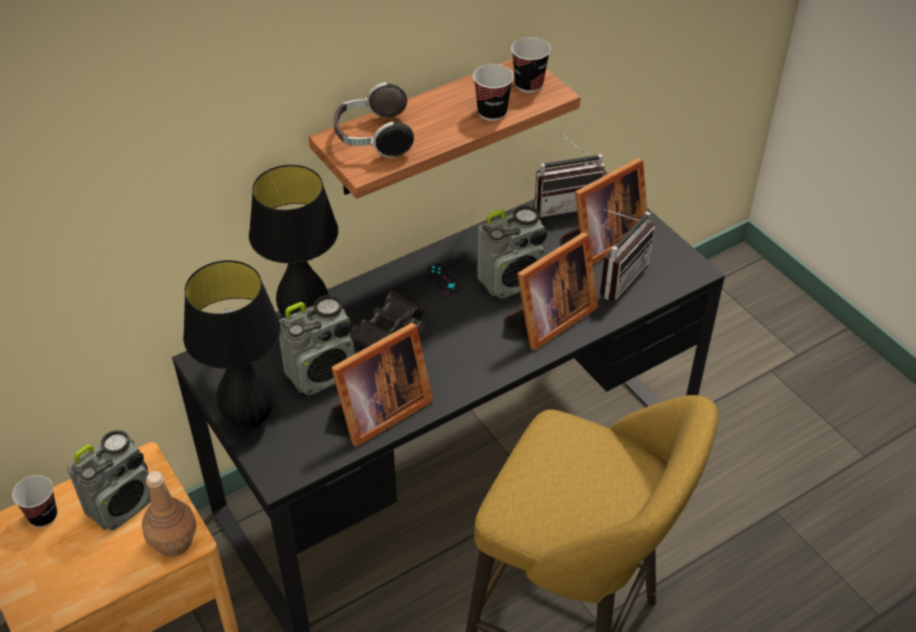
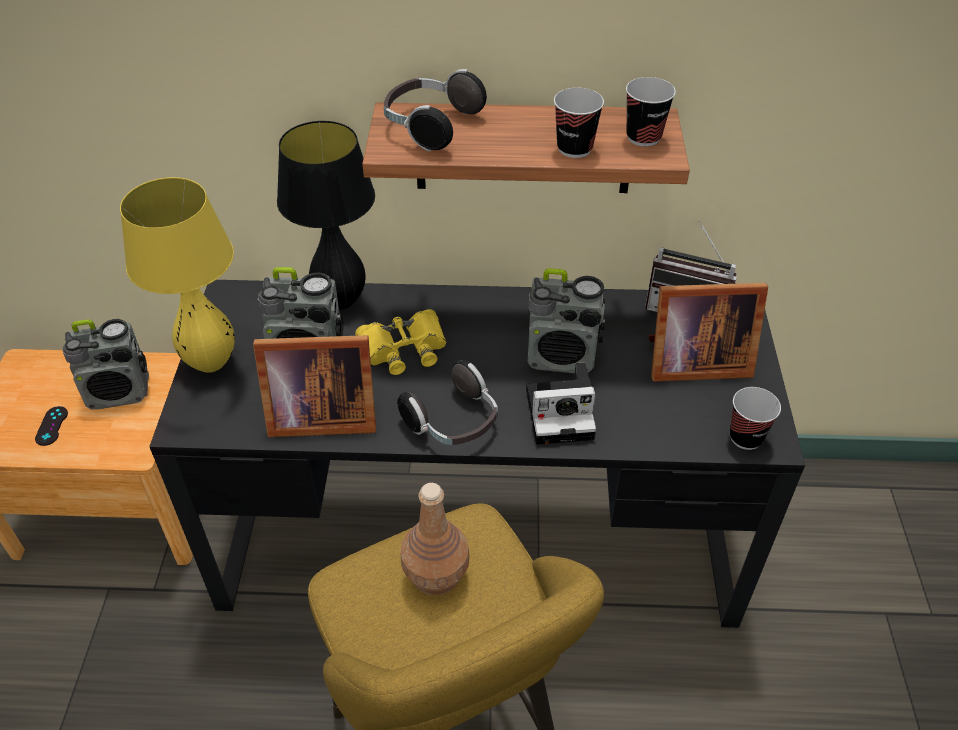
camera: 35 degrees right, 0 degrees up
(43, 516) = (61, 370): cup -> cup (746, 437)
(173, 542) = (123, 445): brown bottle -> brown bottle (435, 575)
(249, 419) = (211, 362): black table lamp -> yellow table lamp
(391, 331) = (404, 348): black binoculars -> yellow binoculars
(443, 278) = (498, 323): black game controller -> black game controller (51, 426)
(480, 365) = (453, 423): none -> headphones
(548, 319) = (562, 413): picture frame -> camera
(617, 275) = (678, 405): radio -> none

